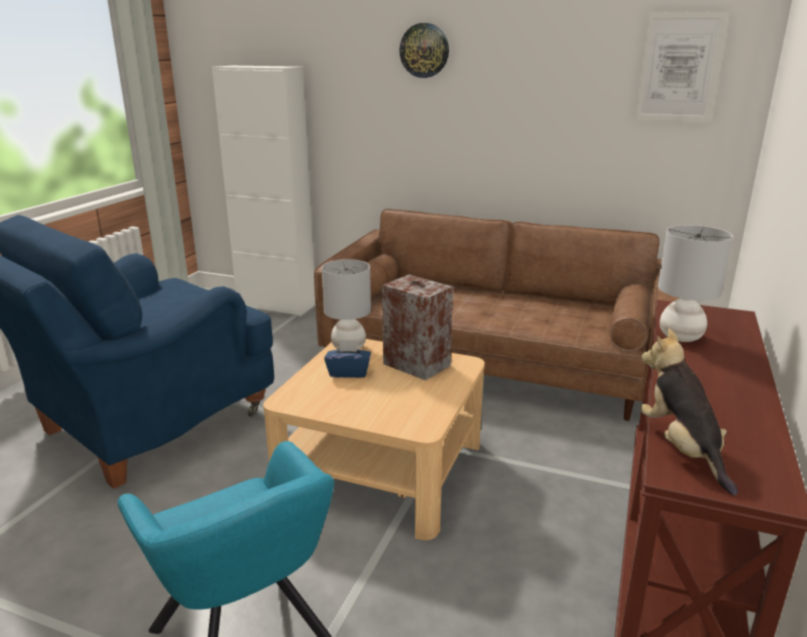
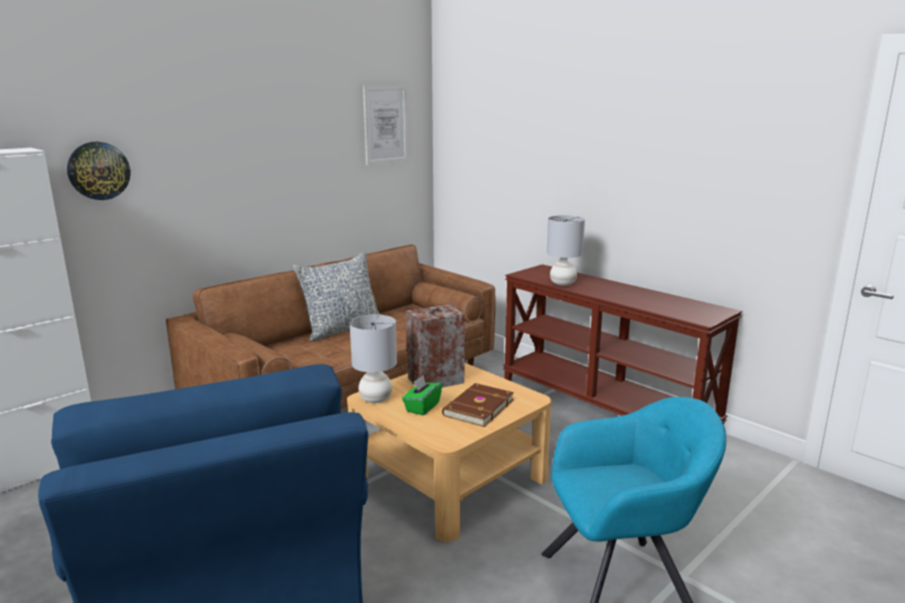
camera: 65 degrees left, 5 degrees down
(348, 372) = (422, 407): blue tissue box -> green tissue box
(371, 400) = (477, 407): none -> brown book
(424, 50) = (189, 120): wall clock -> wall clock (98, 170)
(501, 296) = (341, 329): none -> pillow
(681, 448) = (682, 313): plush toy -> none

